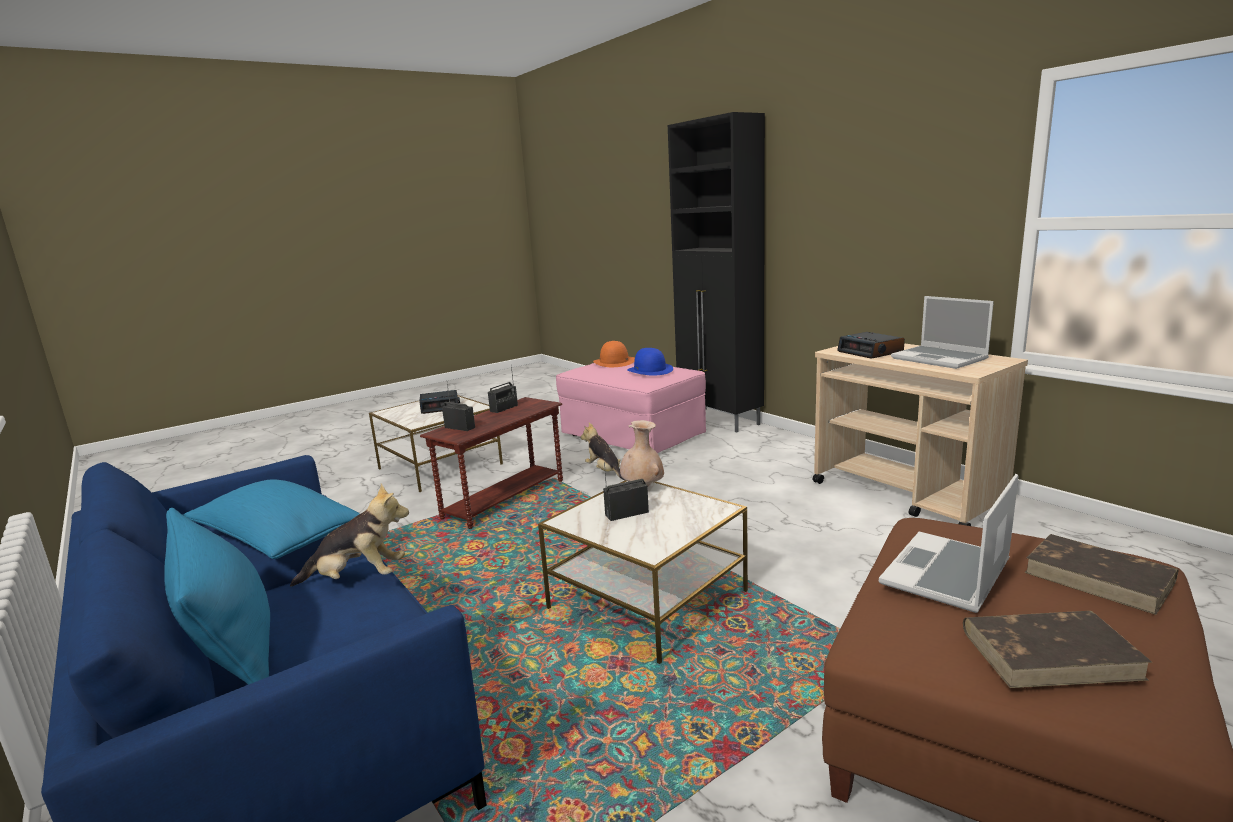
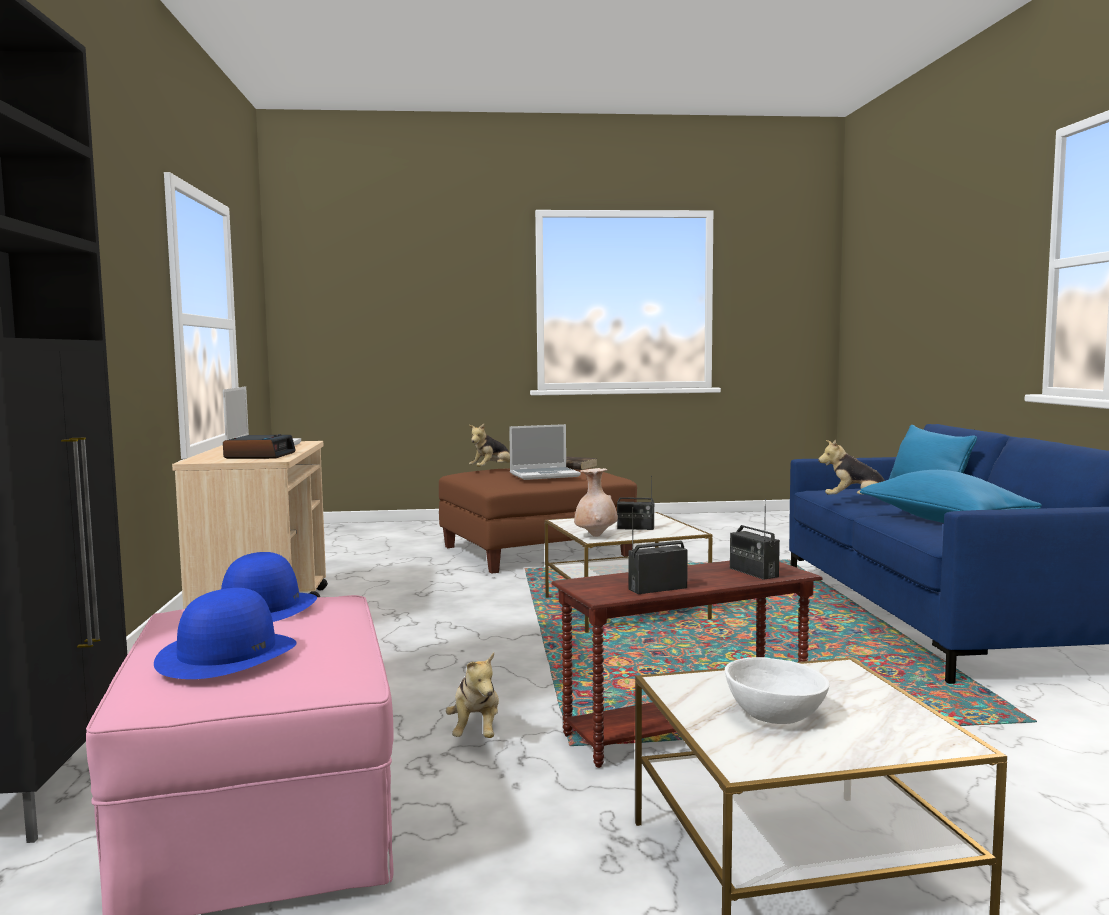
camera: 150 degrees left, 10 degrees down
(440, 407) = (774, 715): alarm clock -> white bowl
(614, 362) = (227, 654): orange hat -> blue hat
(1100, 577) = (492, 470): brown book -> plush toy

